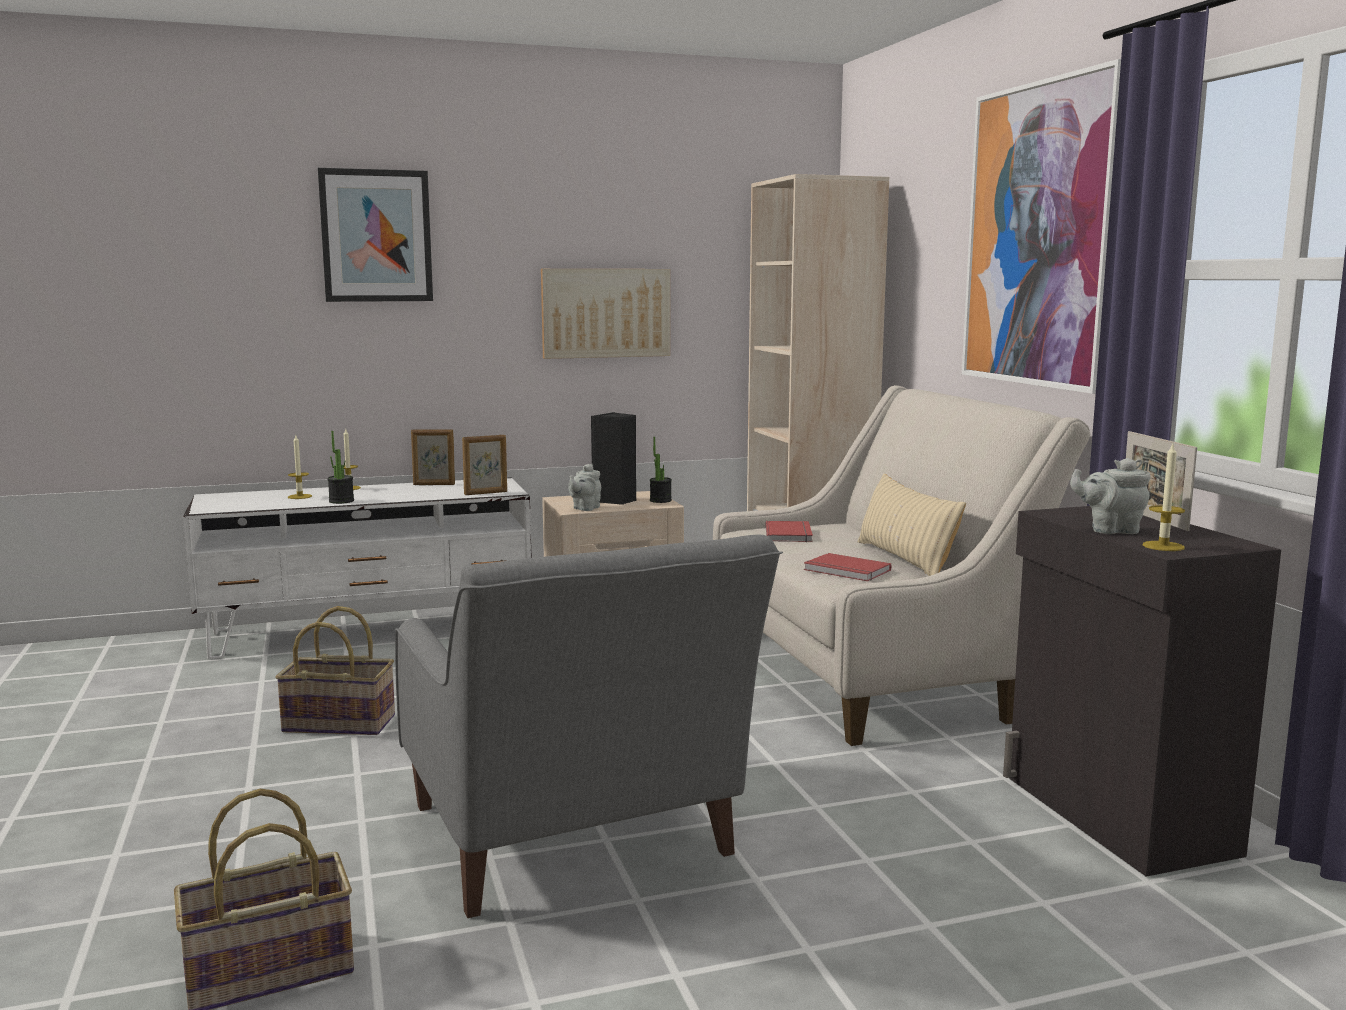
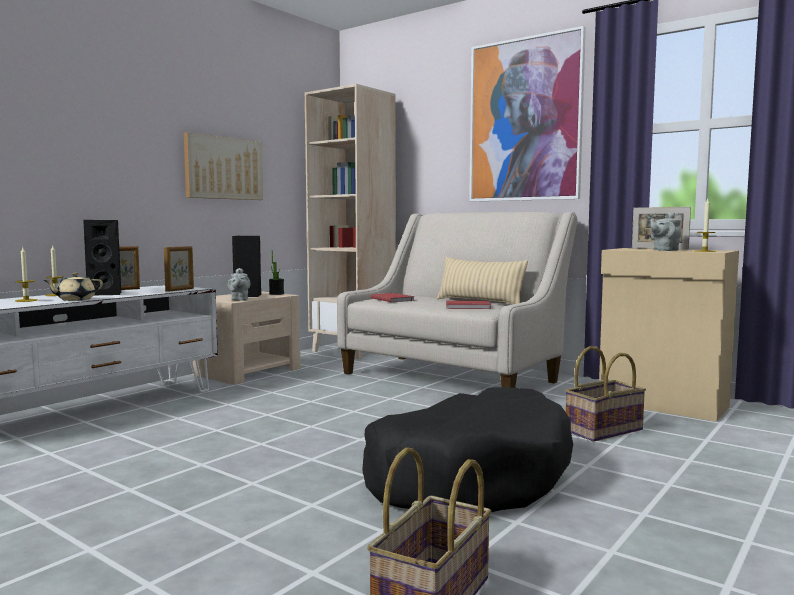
camera: 35 degrees left, 5 degrees down
(340, 723) = (176, 460): basket -> basket (603, 430)
(341, 501) = (75, 299): potted plant -> beige teapot
(376, 236) = (68, 92): picture -> none
(398, 492) = (107, 293): none -> black speaker
(575, 841) = (468, 476): grey armchair -> black dog bed
(1116, 815) = (663, 404): black cabinet -> beige cabinet

